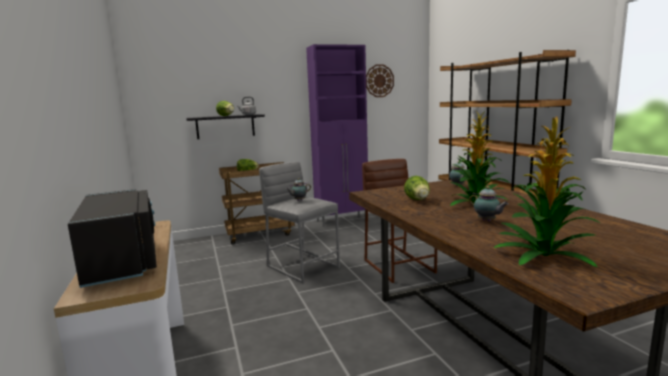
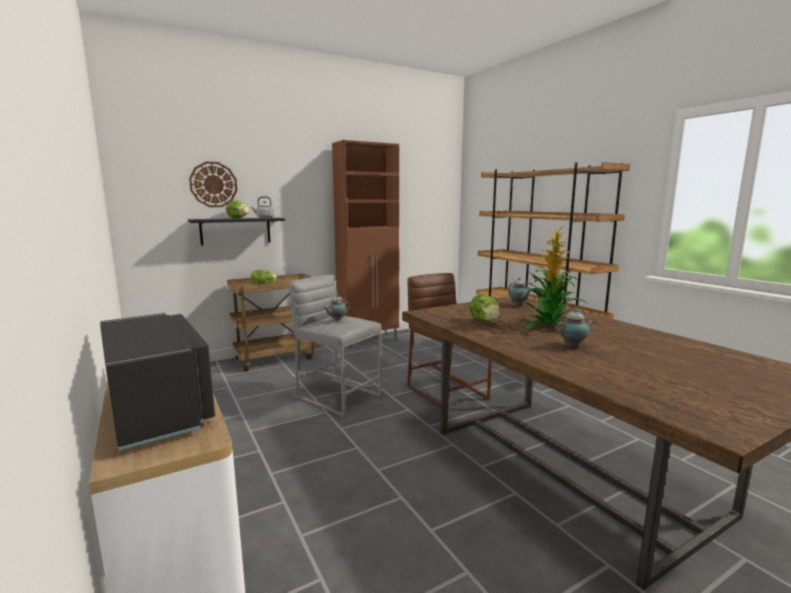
camera: 10 degrees left, 0 degrees up
(342, 220) = (369, 340): purple cabinet -> brown cabinet
(379, 81) = (410, 184): wall clock -> wall clock (213, 184)
(487, 221) = (574, 346): teapot -> teapot turned 60 degrees counterclockwise
(542, 254) = (654, 384): potted plant -> none

